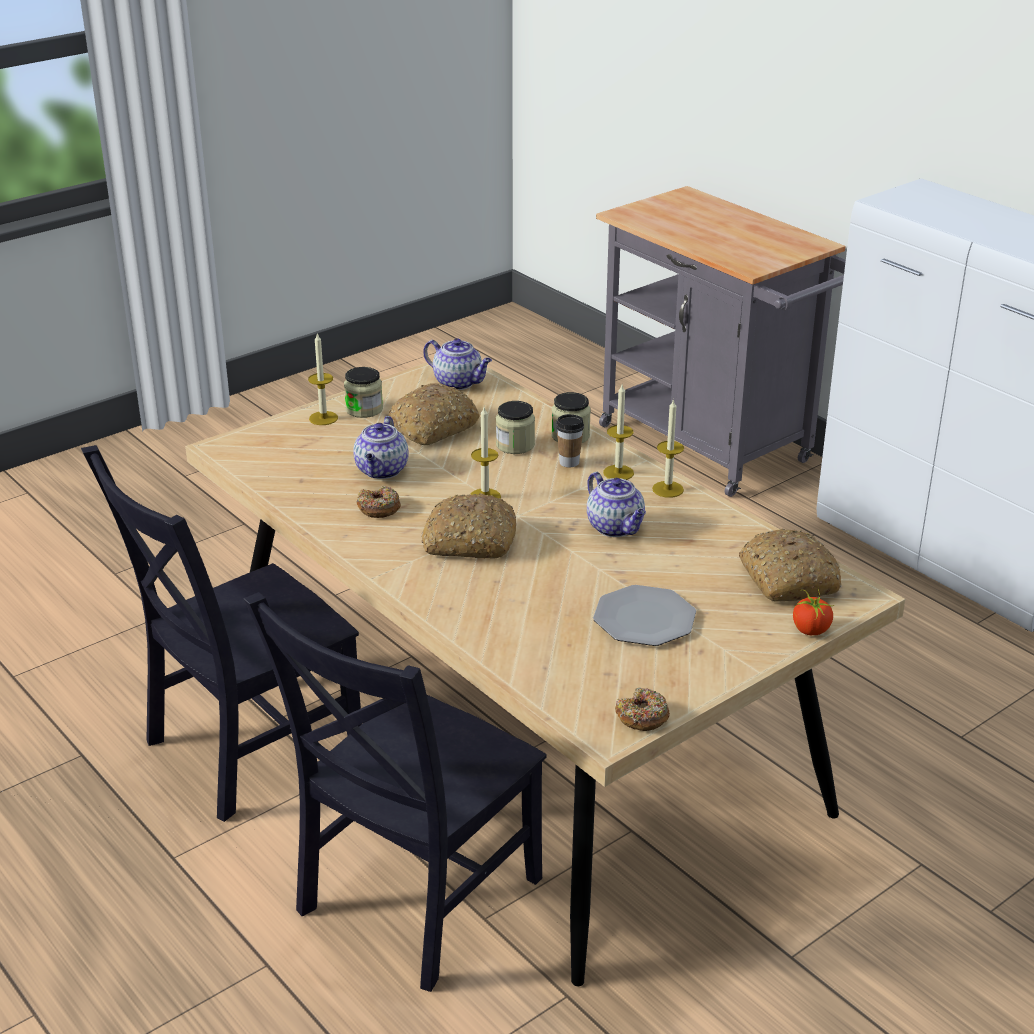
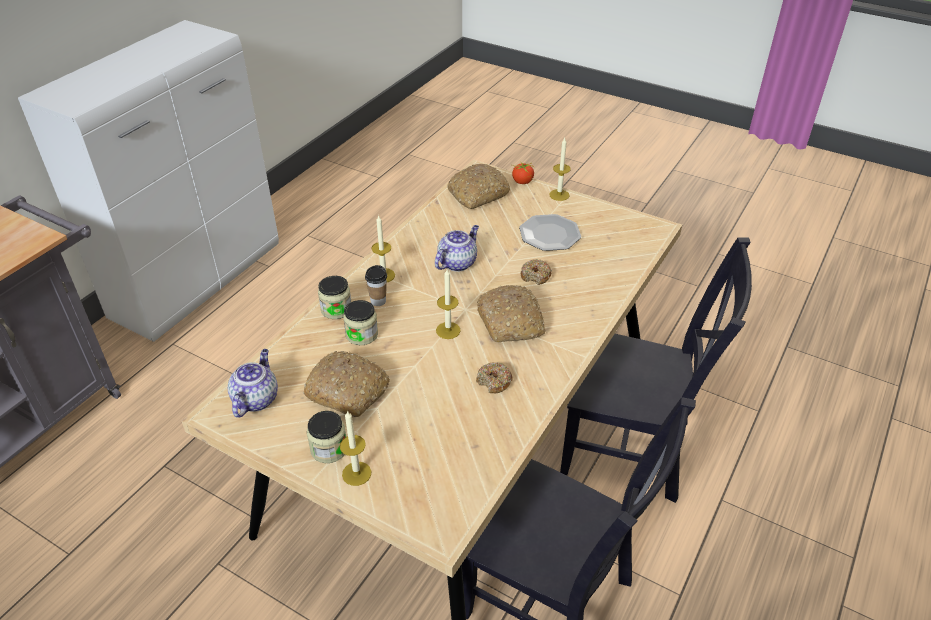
camera: 110 degrees left, 10 degrees up
(382, 471) = (436, 399): teapot -> none
(642, 717) = (635, 220): donut -> donut (535, 276)
(668, 489) = (396, 250): candle -> candle (559, 195)

